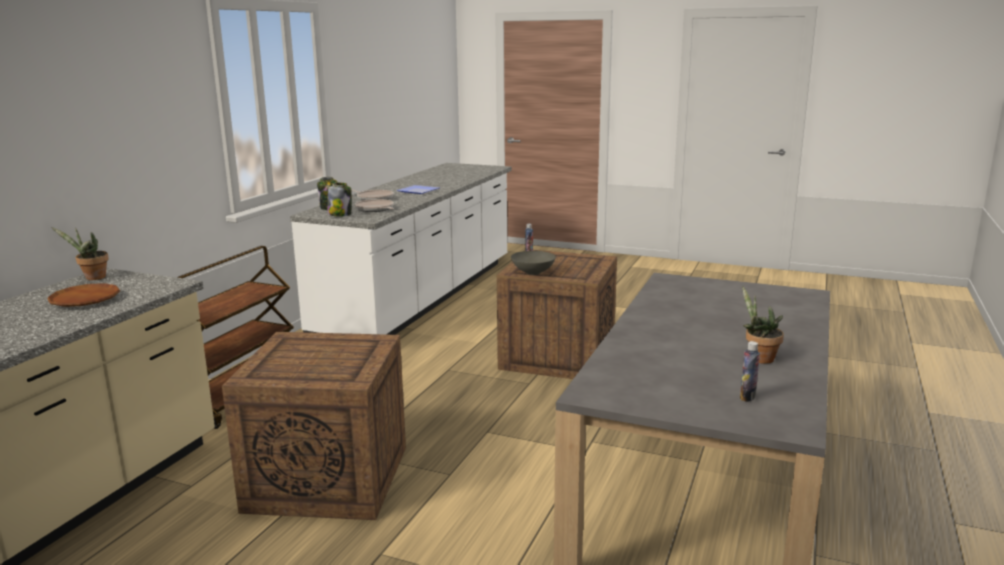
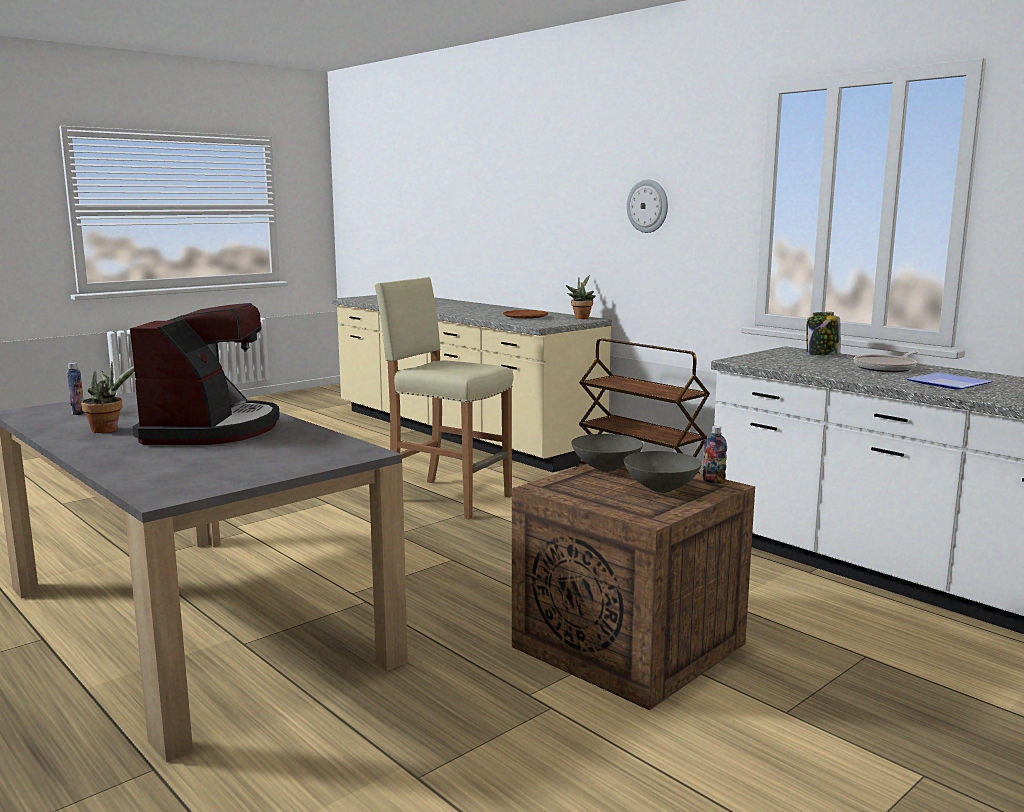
camera: 115 degrees right, 5 degrees down
(114, 123) = (648, 206): none -> wall clock
(325, 479) = (447, 498): crate -> beige stool
(340, 214) = (773, 355): jar -> none
(375, 209) = (799, 364): frying pan -> none
(556, 260) = (660, 489): none -> grey bowl
(695, 327) = (211, 429): none -> coffee machine

